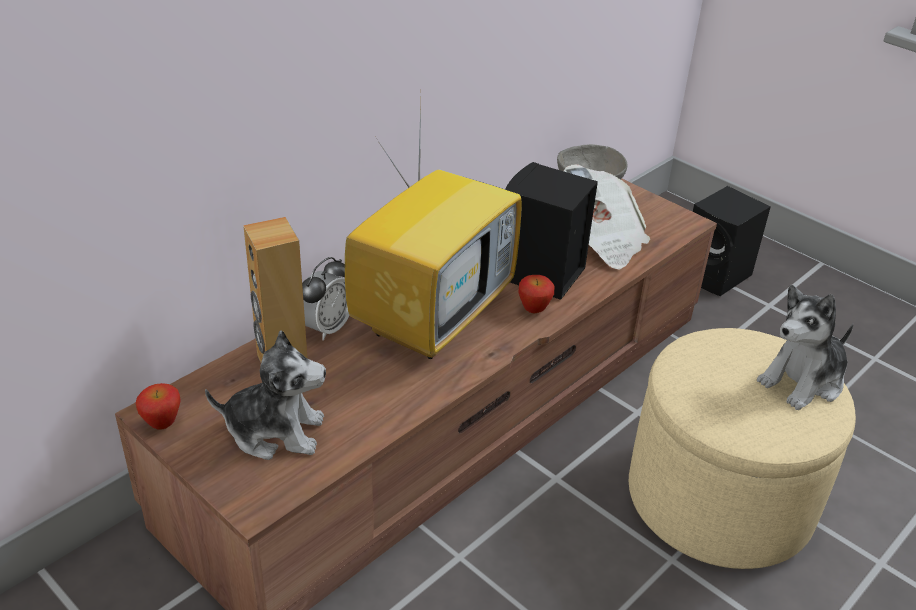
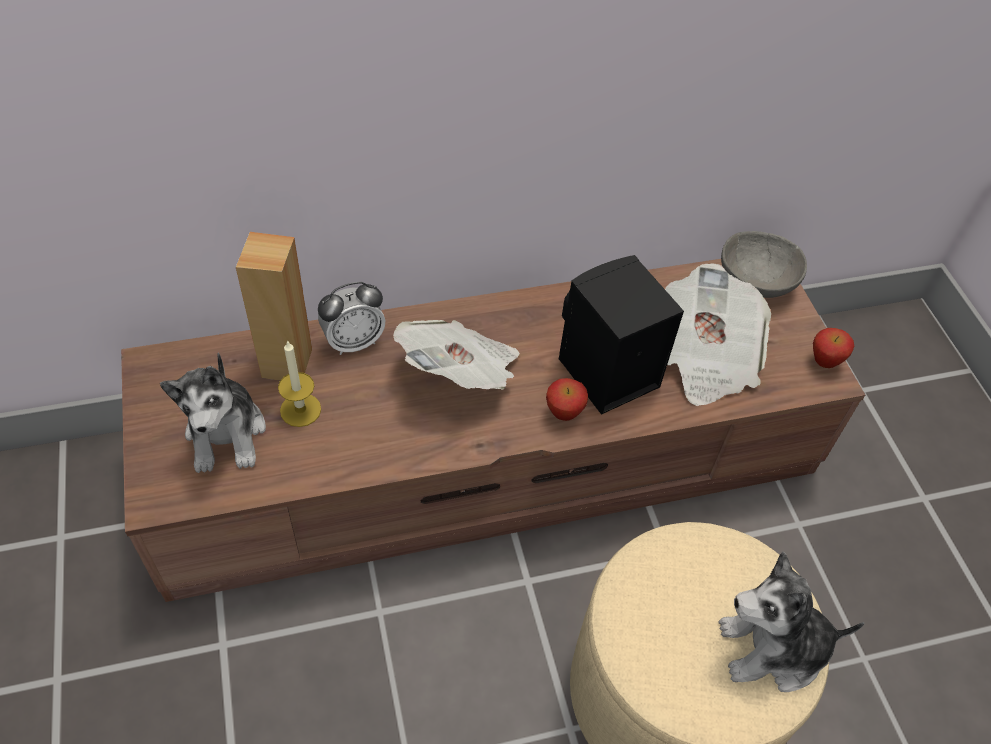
camera: 30 degrees right, 15 degrees up
(162, 424) = (147, 379): apple -> apple (824, 362)
(275, 431) = (226, 433): plush toy -> plush toy turned 45 degrees clockwise
(325, 389) = (300, 410): none -> candle
(433, 315) = (461, 373): television -> newspaper
(716, 276) = (890, 433): black speaker -> none

